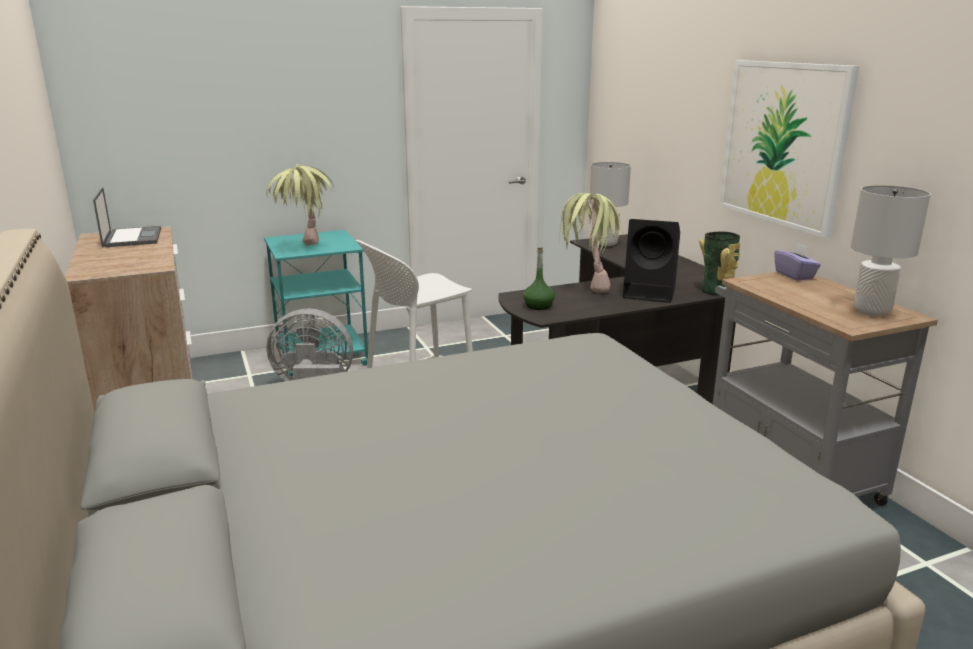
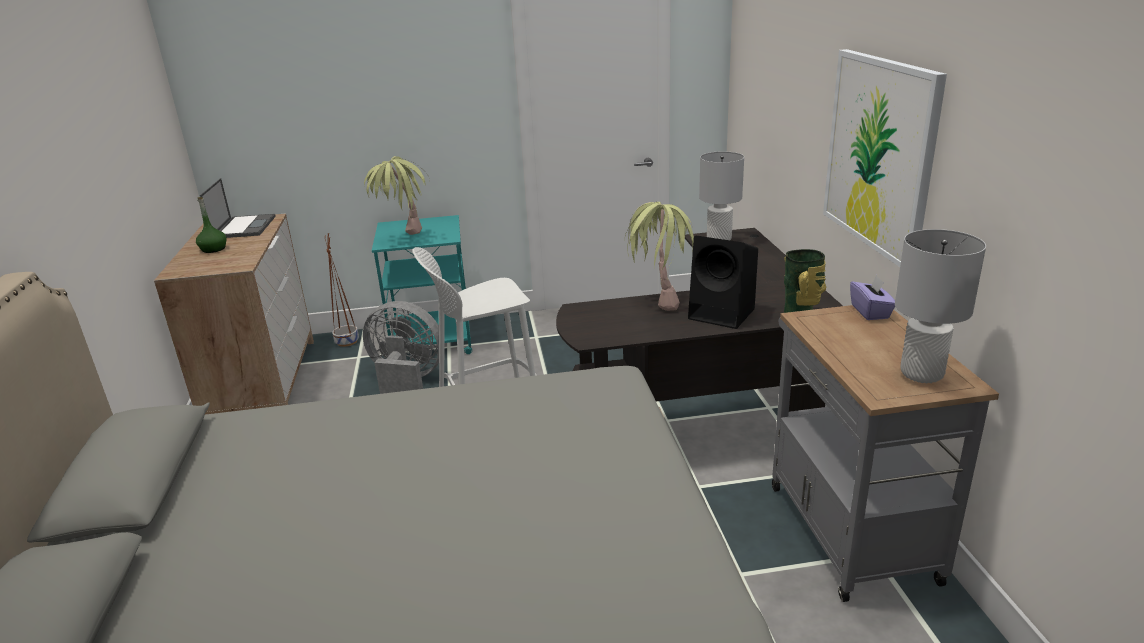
camera: 15 degrees right, 5 degrees up
(229, 362) = (347, 341): none -> brown planter
(538, 306) = (591, 324): green bottle -> green bottle (213, 249)

